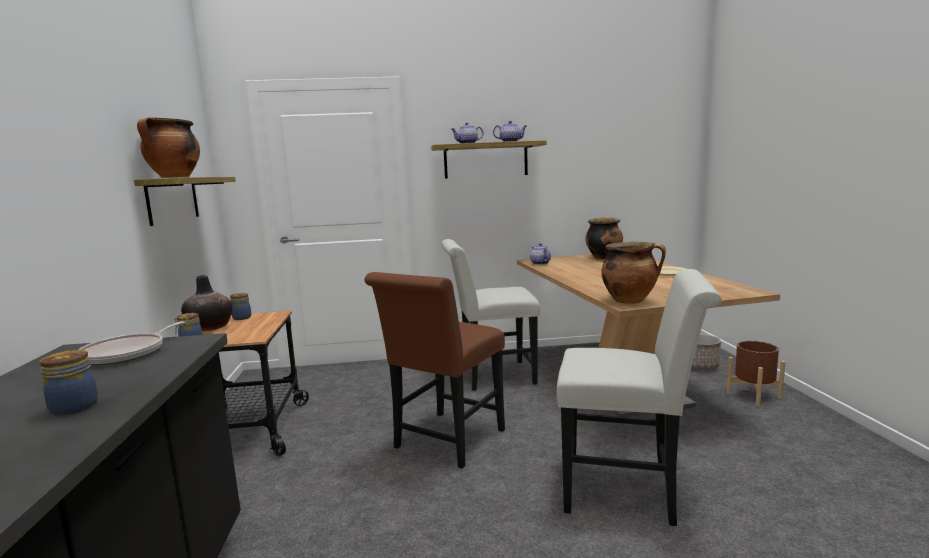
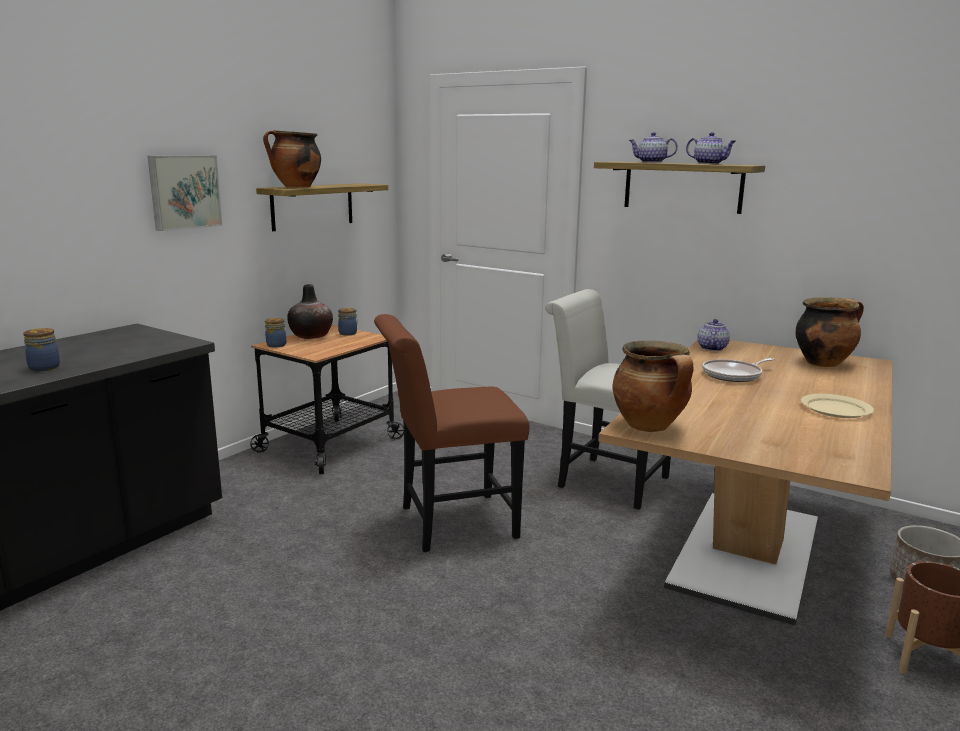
camera: 40 degrees right, 5 degrees up
(78, 181) = (184, 192): none -> picture
(127, 353) = (140, 340): frying pan -> frying pan (734, 375)
(628, 489) = (531, 653): white chair -> none

